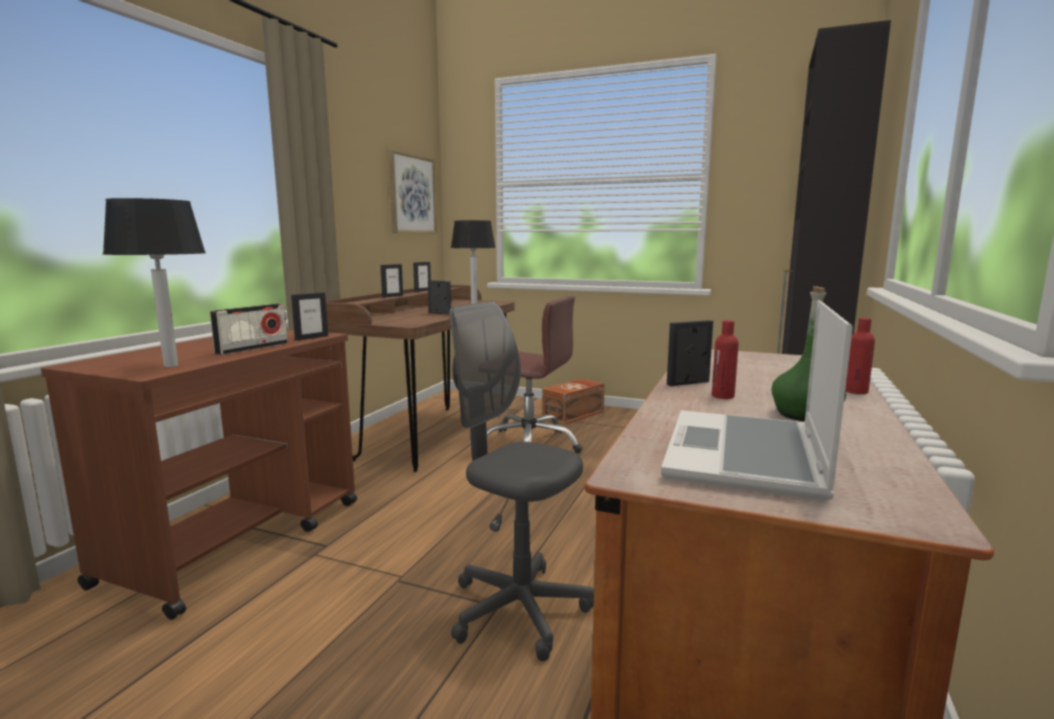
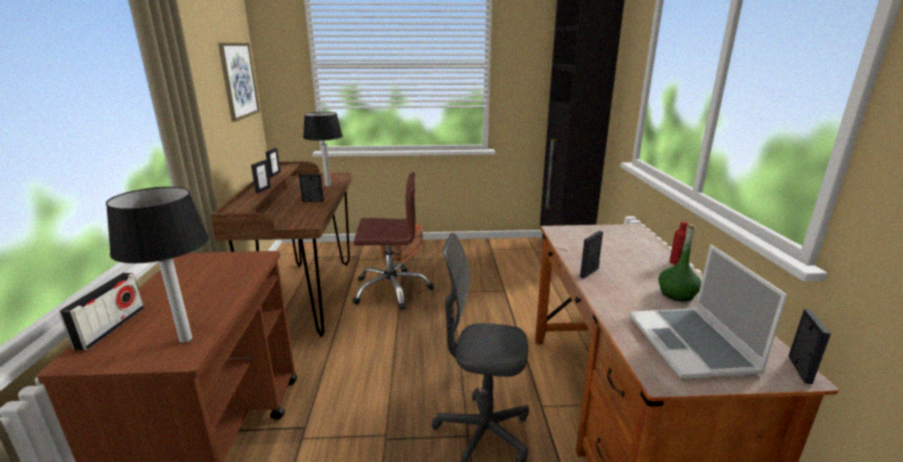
camera: 25 degrees left, 10 degrees up
(252, 348) = (224, 292): radio -> radio (111, 327)
(311, 338) = (256, 264): picture frame -> picture frame (799, 369)
(722, 396) = (621, 283): red bottle -> none

